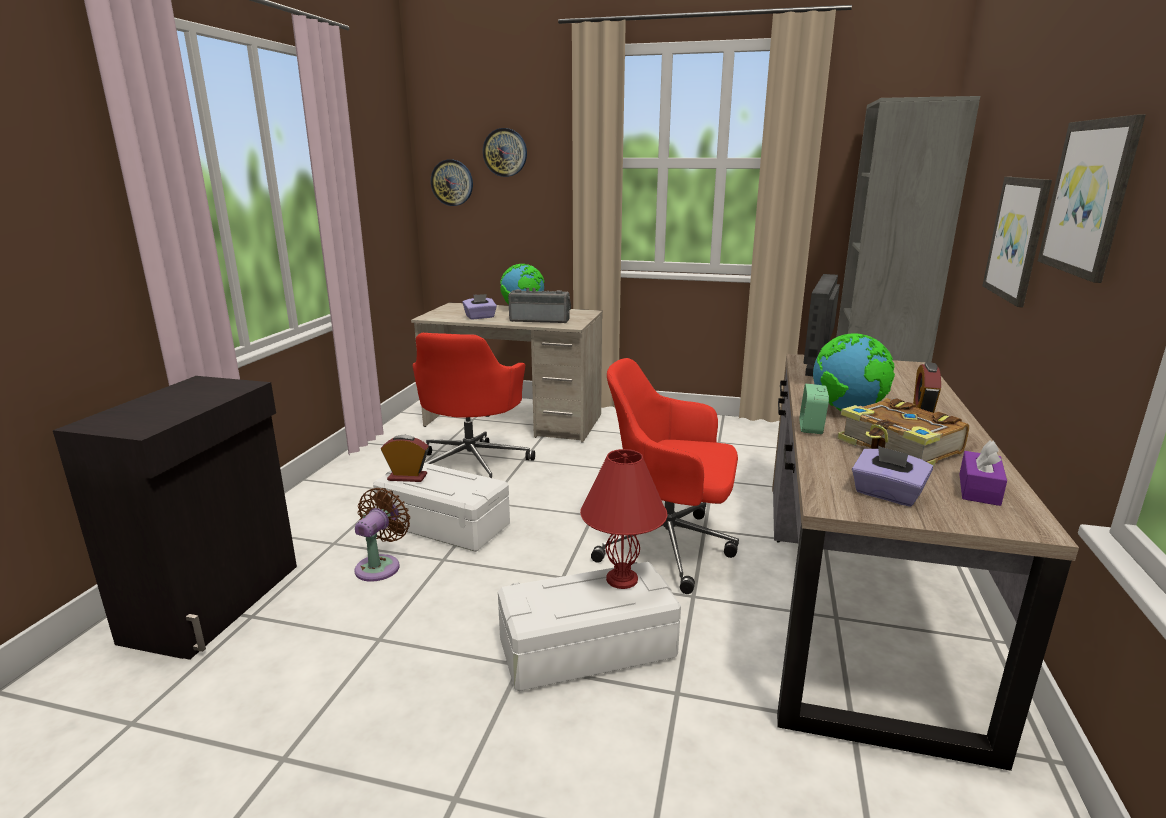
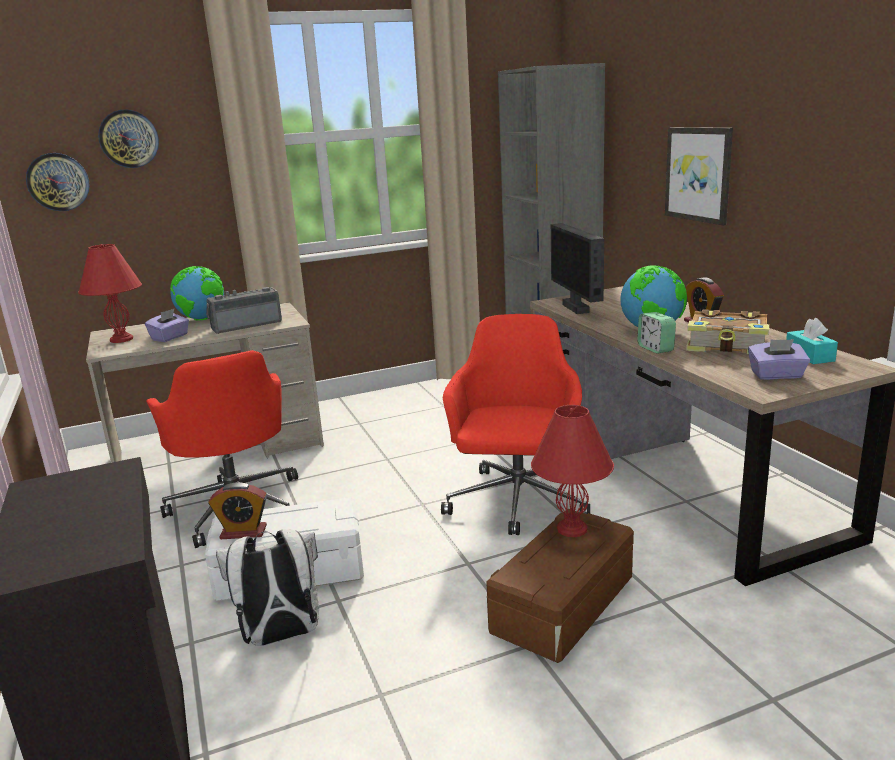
camera: 35 degrees left, 0 degrees up
(380, 566) = (281, 636): brown fan -> white backpack
(407, 477) = (243, 532): alarm clock -> alarm clock turned 150 degrees counterclockwise
(453, 311) = (122, 339): none -> red table lamp
(587, 650) = (564, 606): white storage box -> brown storage box
(669, 547) = (517, 502): red office chair -> red office chair turned 120 degrees clockwise
(979, 489) = (809, 356): purple tissue box -> turquoise tissue box
(1090, 197) = (785, 138): picture -> none

